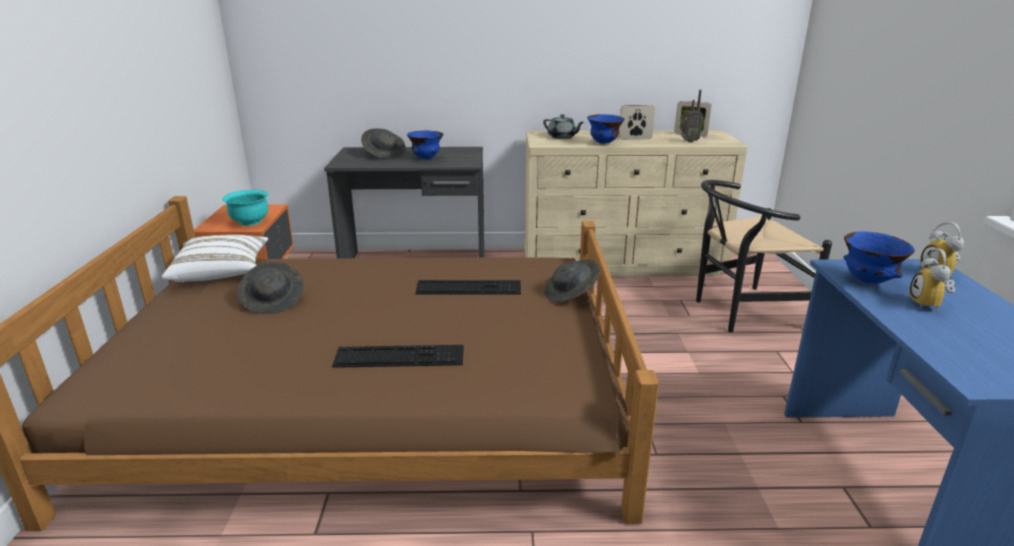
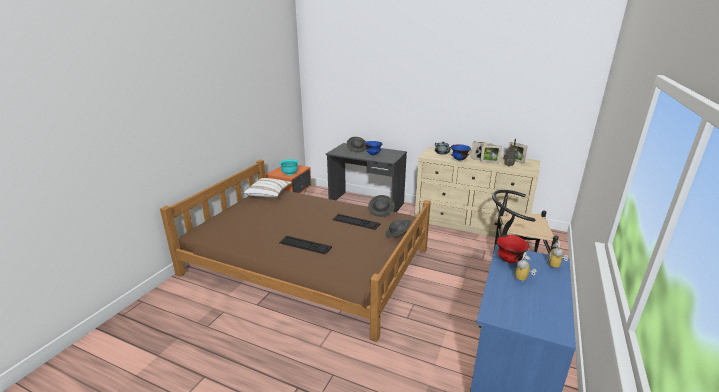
camera: 25 degrees right, 0 degrees up
(274, 301) = (278, 211): grey hat -> grey hat (381, 211)
(655, 141) = (489, 162): none -> picture frame
(869, 281) = (509, 261): blue bowl -> red bowl

